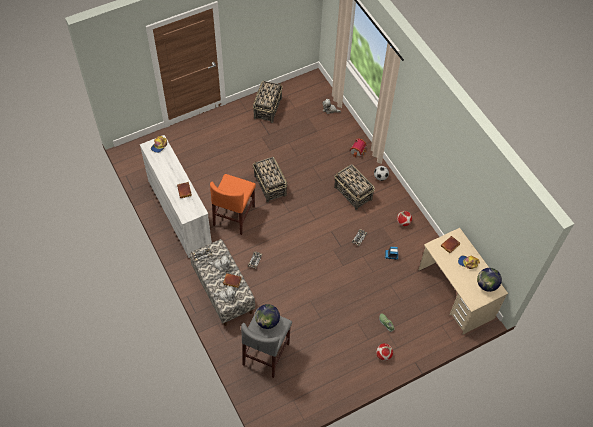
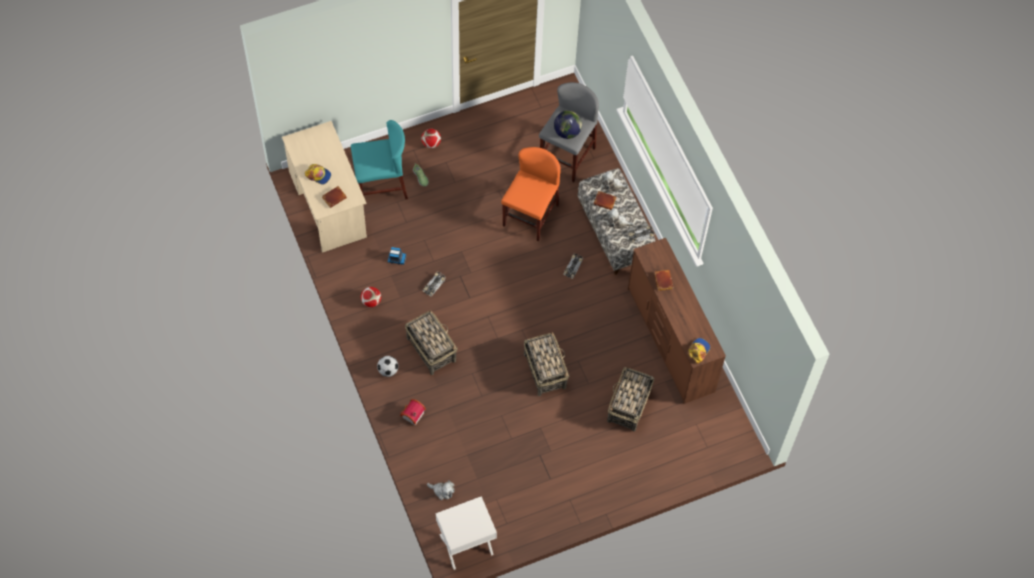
camera: 175 degrees left, 5 degrees up
(180, 213) = (670, 340): white dresser -> brown dresser
(234, 215) = (597, 331): orange chair -> orange chair (530, 215)
(268, 108) = (537, 502): basket -> basket (628, 406)
(310, 83) = (466, 545): none -> white nightstand
(416, 313) = (381, 185): none -> turquoise chair
(486, 285) = (304, 148): globe -> none

